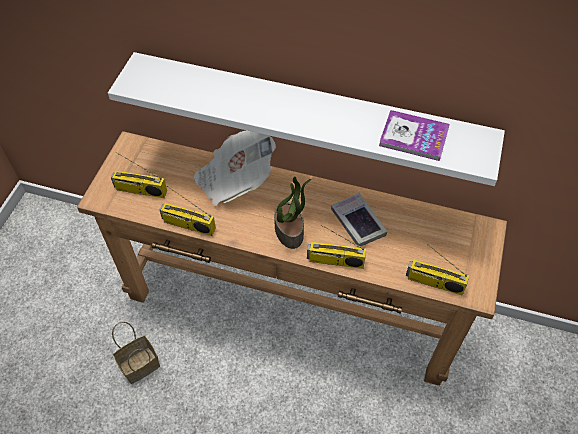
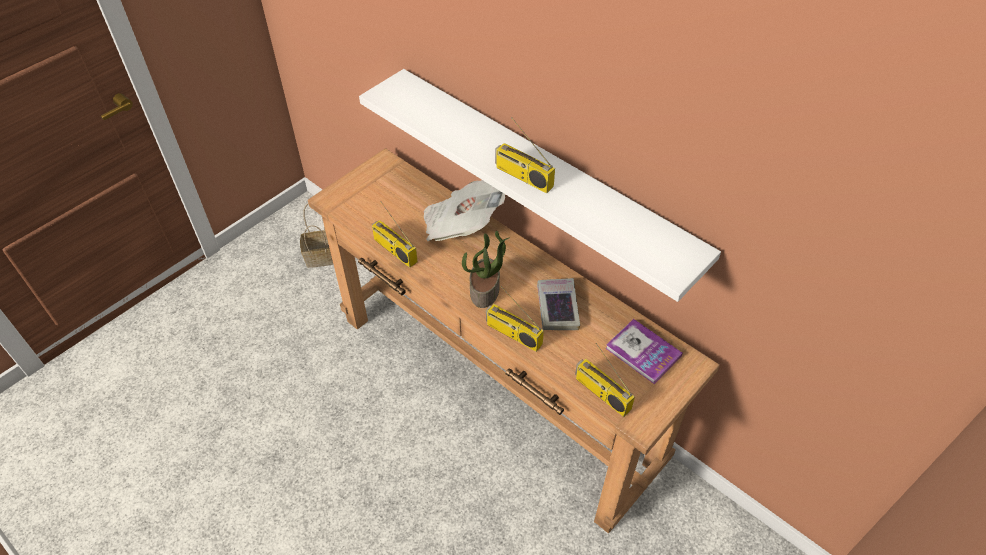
camera: 25 degrees right, 5 degrees down
(140, 190) = (369, 205): radio -> radio (522, 177)
(140, 364) = (325, 384): basket -> basket (322, 256)
(413, 137) = (619, 225): book -> book (643, 352)

